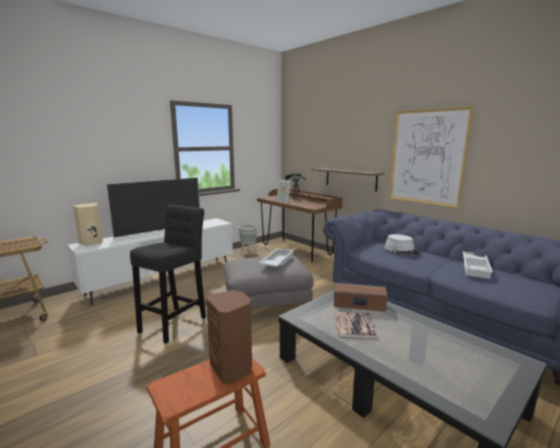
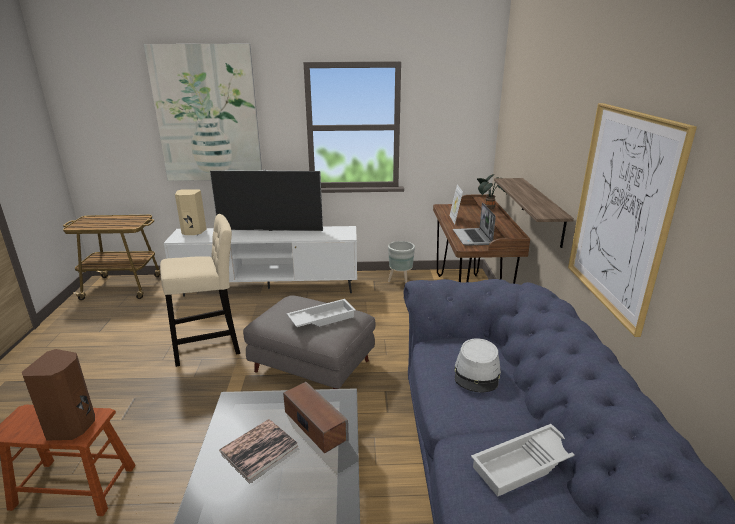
camera: 40 degrees right, 10 degrees up
(91, 139) = (207, 115): none -> picture
(175, 322) = (211, 347): black stool -> beige stool
(309, 204) = (473, 238): none -> laptop

